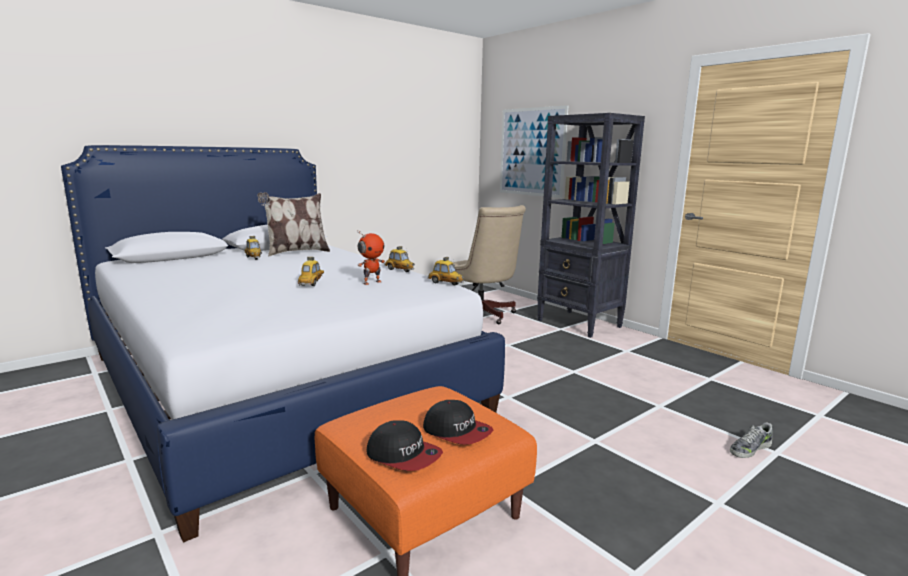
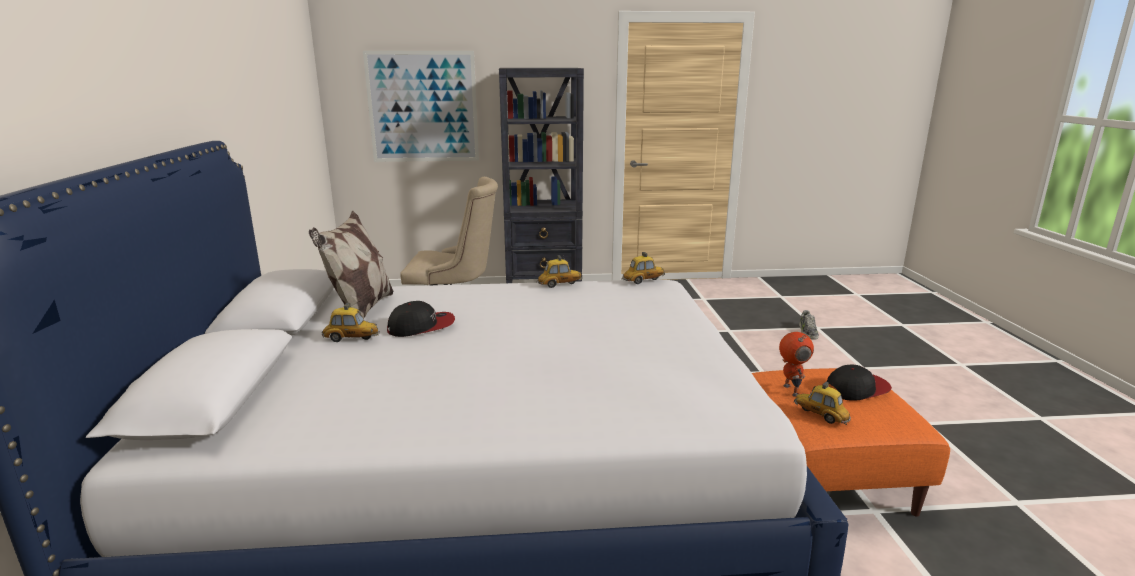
camera: 55 degrees left, 5 degrees up
(312, 283) = (568, 330): toy car -> toy car (820, 415)
(371, 282) = (602, 305): toy robot -> toy robot (790, 390)
(404, 455) = (890, 419): cap -> cap (421, 326)

